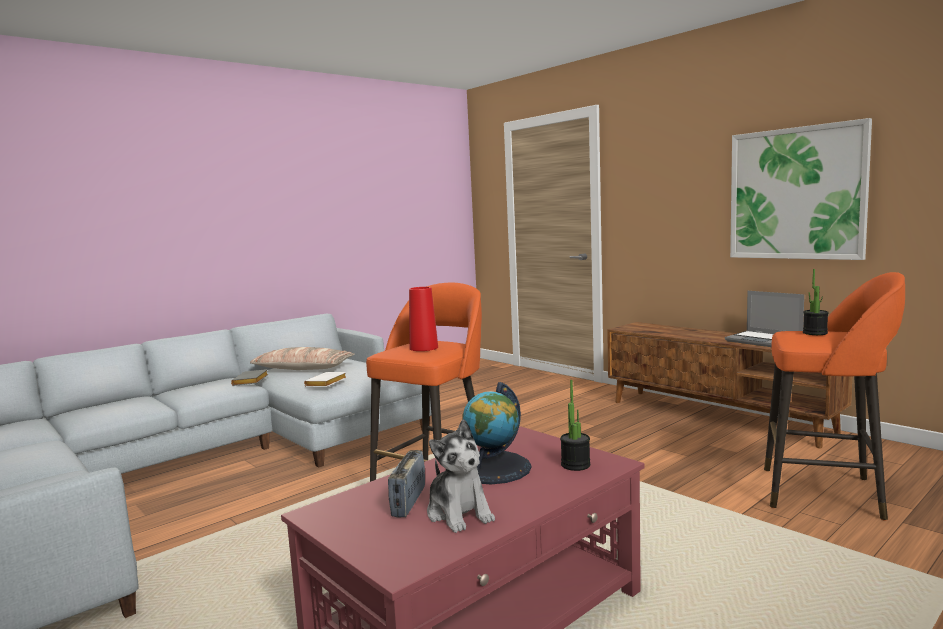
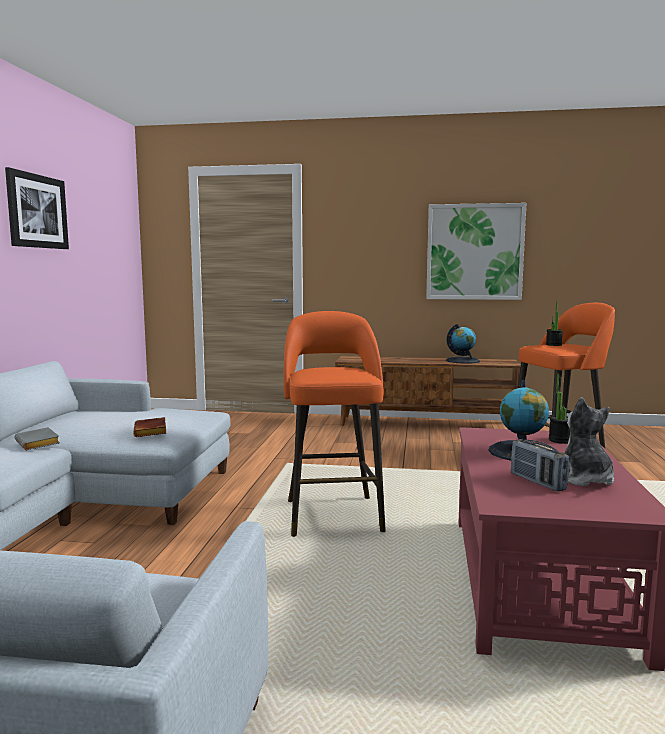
camera: 40 degrees left, 0 degrees up
(303, 369) = (79, 424): pillow -> none
(326, 383) = (152, 432): white book -> brown book
(332, 187) = (37, 211): none -> picture
(423, 348) = (338, 371): red vase -> none
(459, 513) = (584, 479): plush toy -> plush toy turned 120 degrees counterclockwise
(765, 341) = (462, 361): laptop -> globe

